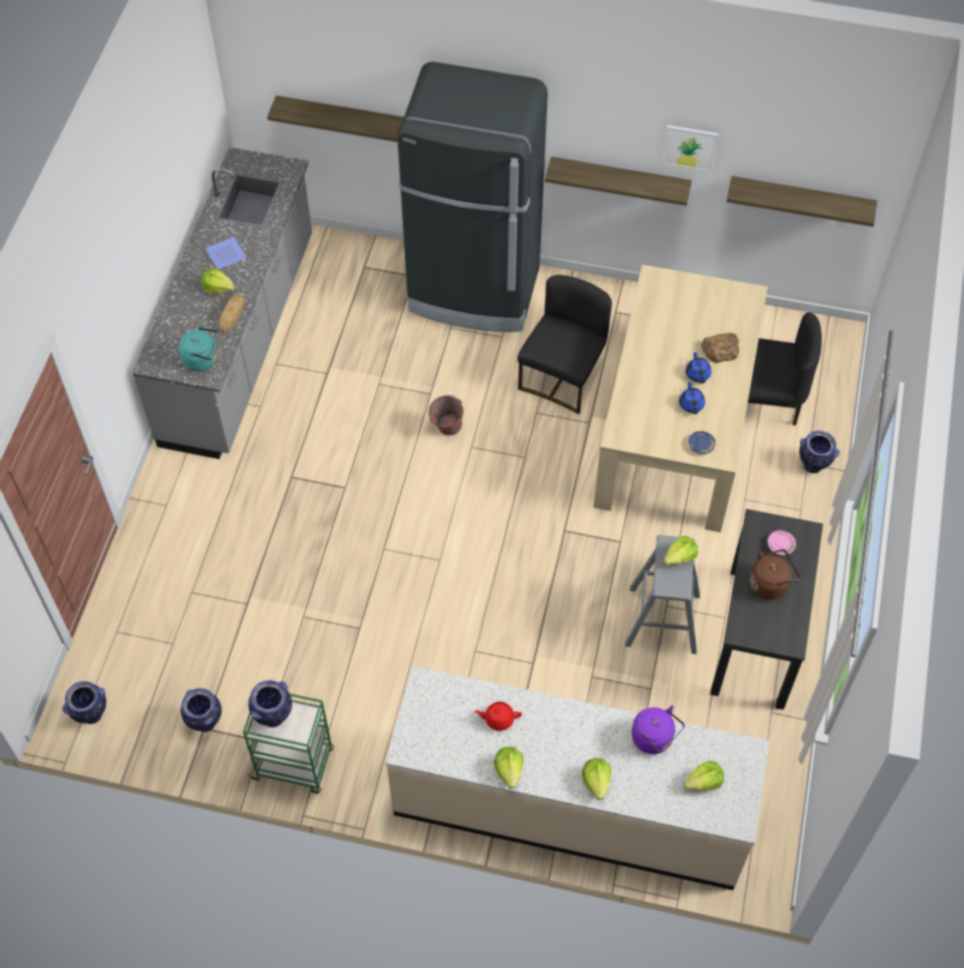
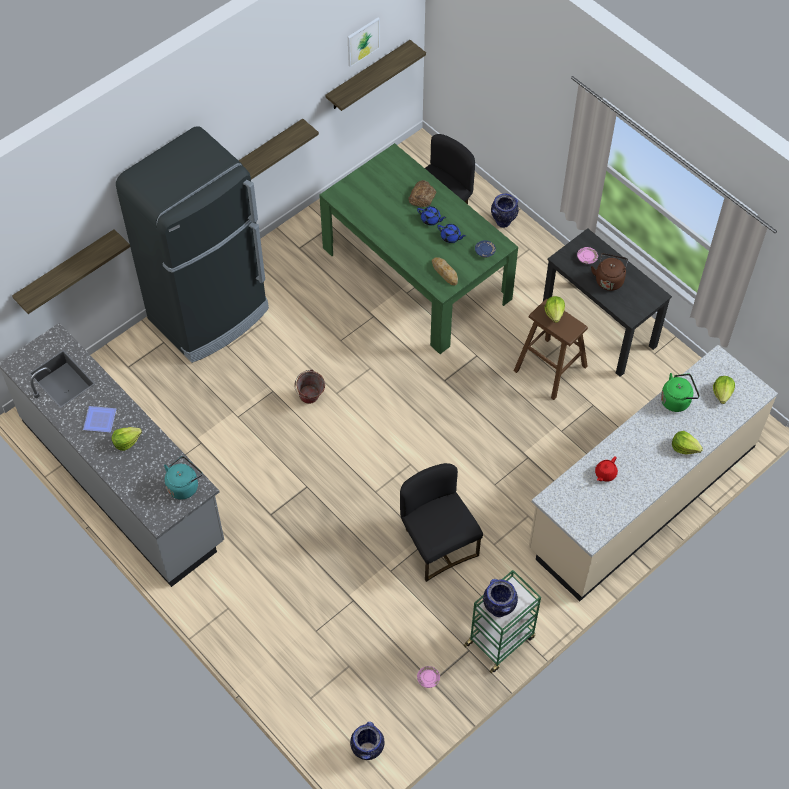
camera: 55 degrees left, 0 degrees up
(205, 722) = (428, 678): vase -> pink plate
(232, 315) = (160, 446): bread -> bread (444, 272)
(509, 770) = (645, 489): lettuce -> none
(563, 377) = (325, 308): black chair -> black chair (438, 544)
(654, 739) = (677, 400): purple kettle -> green kettle
(662, 619) = (550, 368): grey stool -> brown stool
(675, 428) = (416, 273): beige dining table -> green dining table
(690, 147) = (296, 95): picture -> picture (363, 41)

